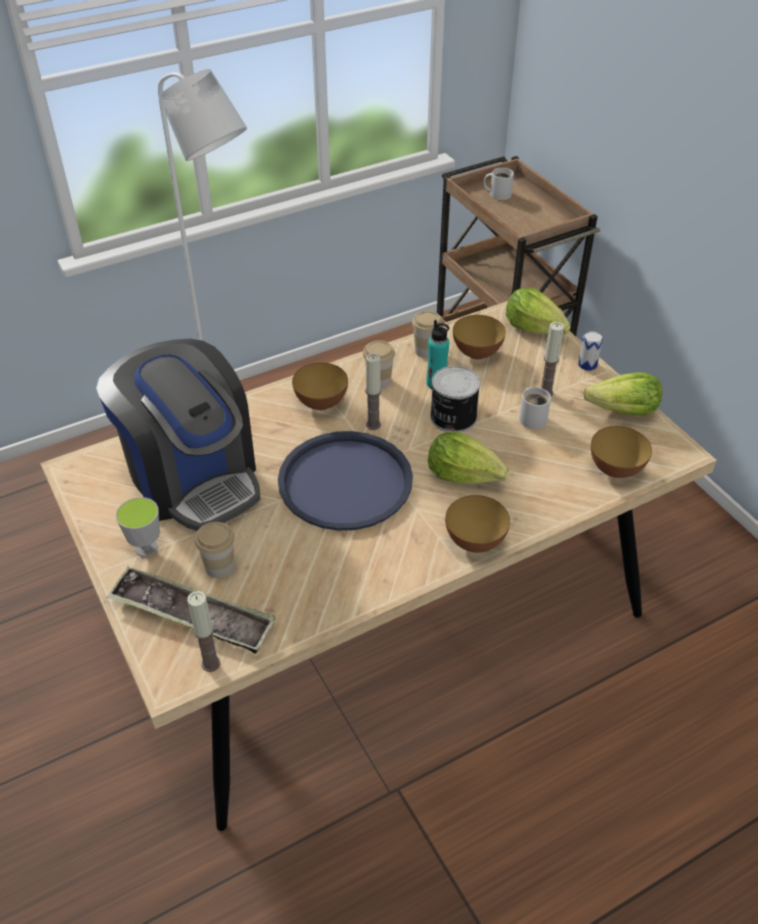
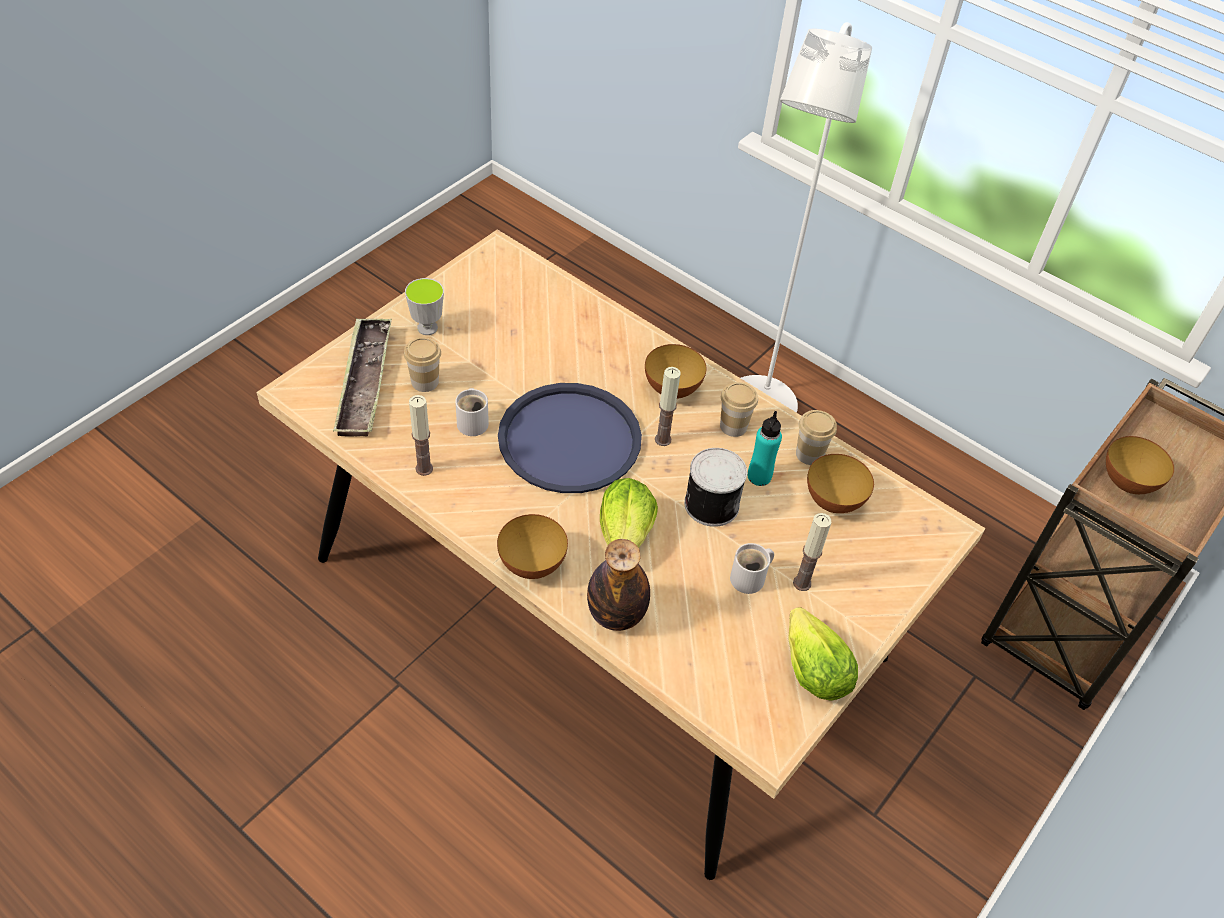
camera: 65 degrees right, 5 degrees up
(193, 477) = (524, 329): coffee machine -> none
(211, 663) = (318, 410): candle -> candle (424, 468)
(498, 194) = (1177, 449): white mug -> white mug (473, 422)
(535, 328) = (919, 549): lettuce -> none
(543, 502) = (616, 615): none -> bottle
(587, 365) = (880, 617): can -> none
(615, 470) = (702, 677): bowl -> bowl (1126, 483)

